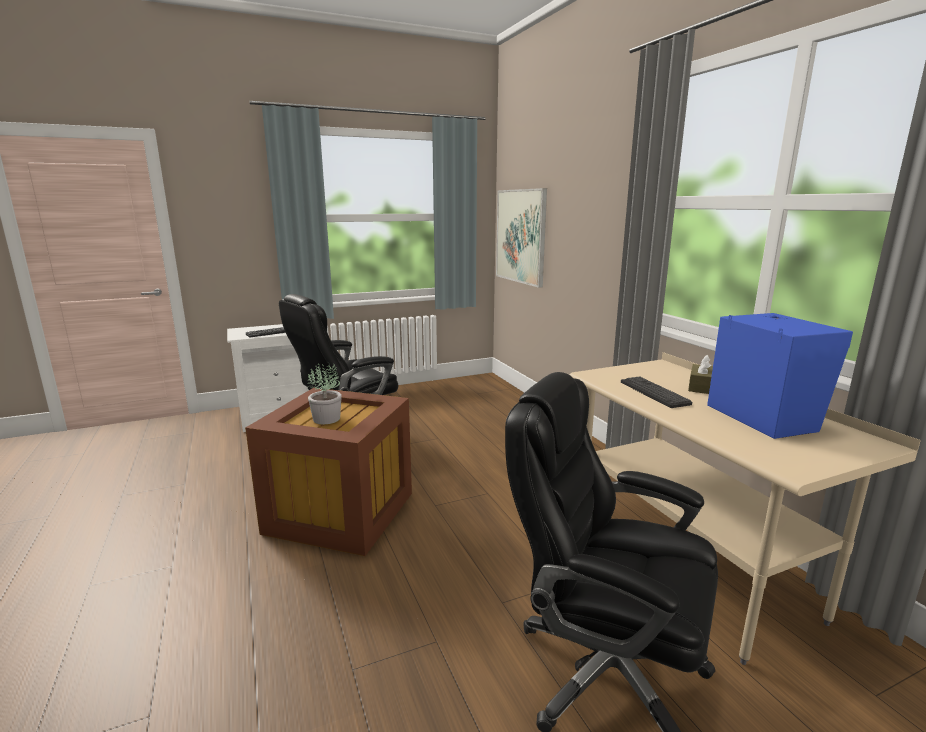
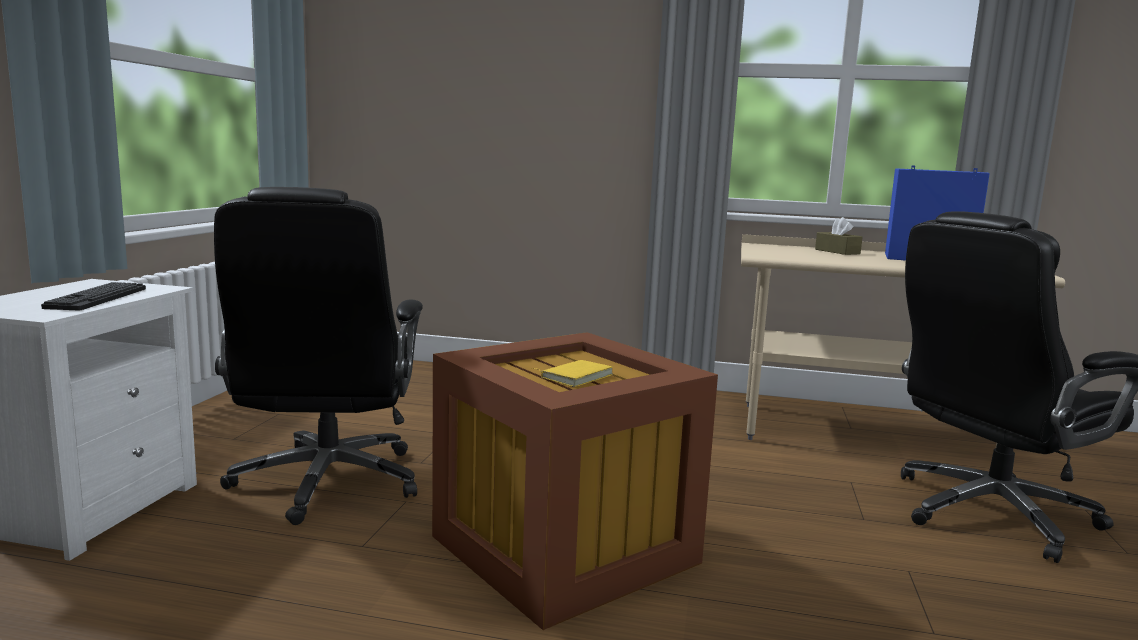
camera: 55 degrees left, 5 degrees down
(327, 419) = (575, 376): potted plant -> yellow book
(521, 236) = (393, 115): picture -> none
(654, 393) = (839, 258): keyboard -> none

